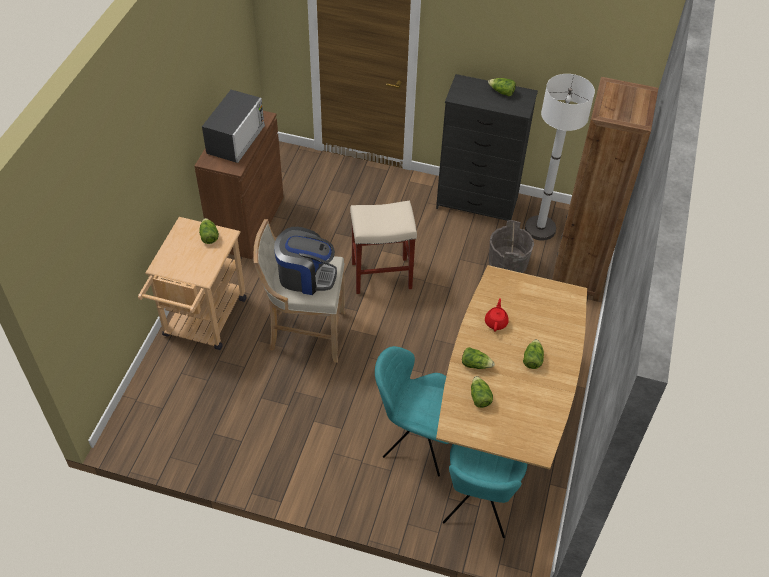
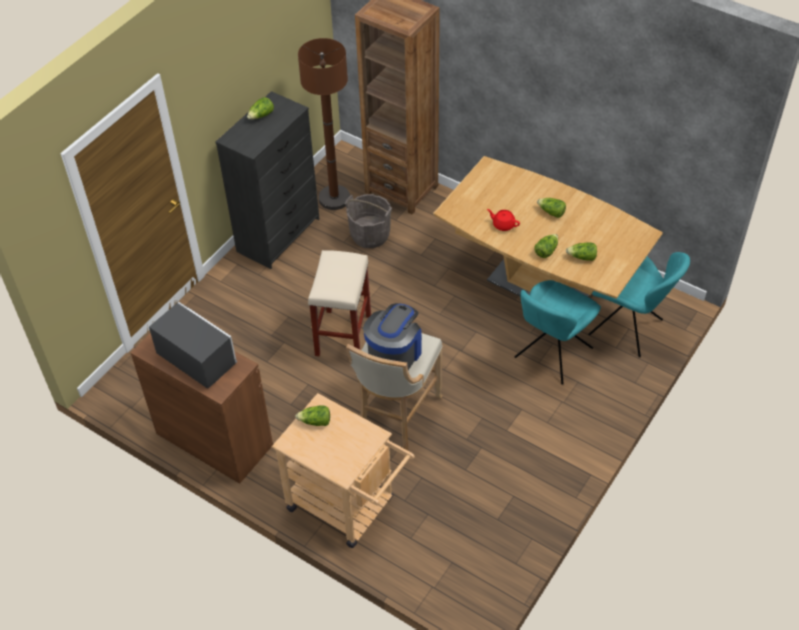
camera: 70 degrees left, 0 degrees up
(540, 229) = (334, 198): white floor lamp -> brown floor lamp

